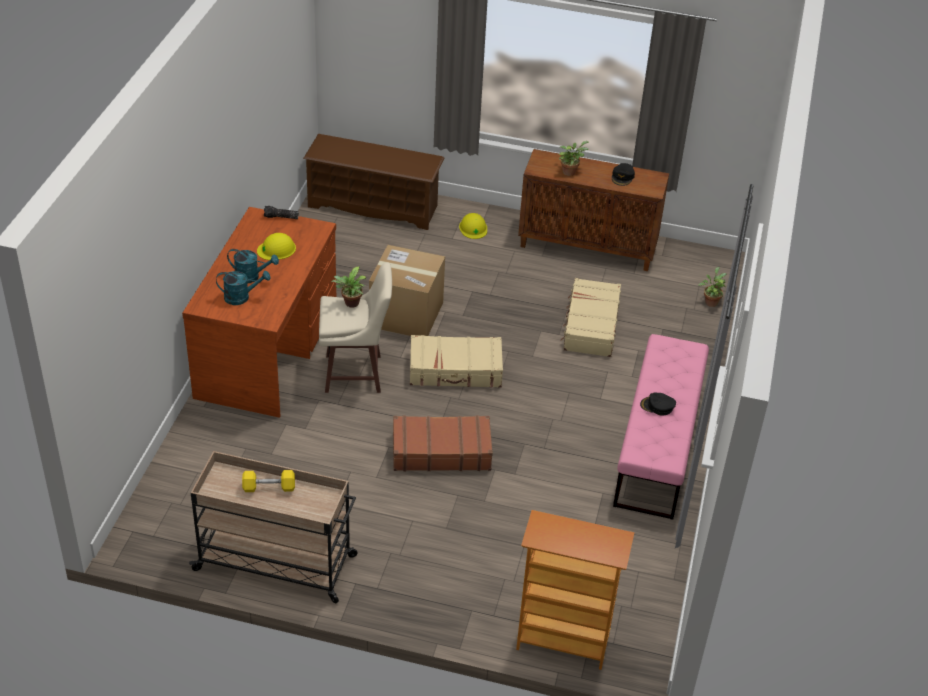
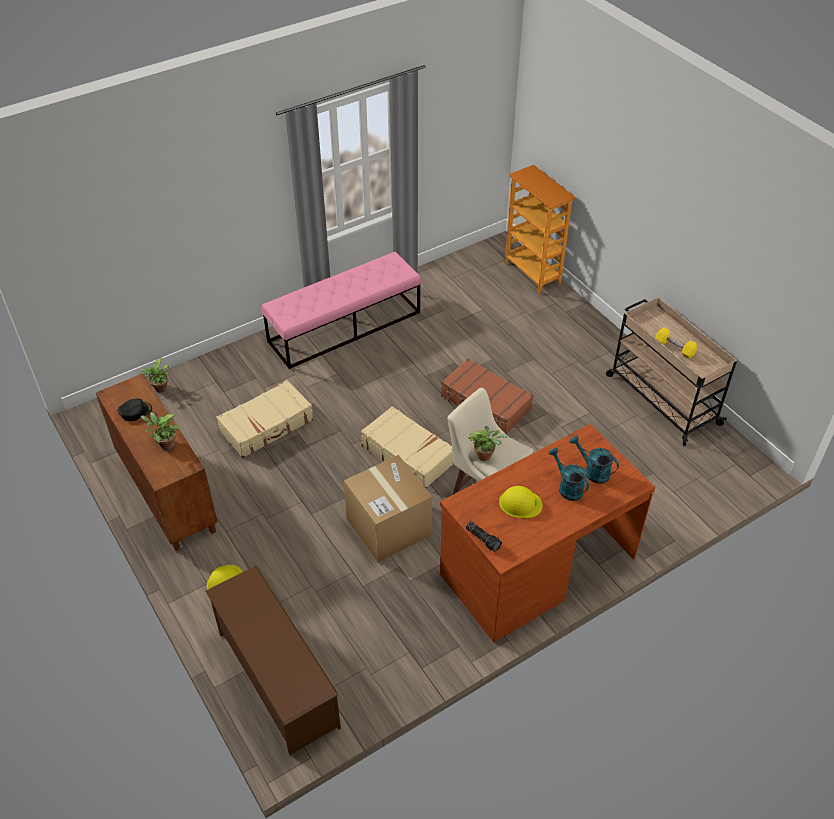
camera: 135 degrees left, 5 degrees up
(657, 406) = (354, 287): black cap -> none

